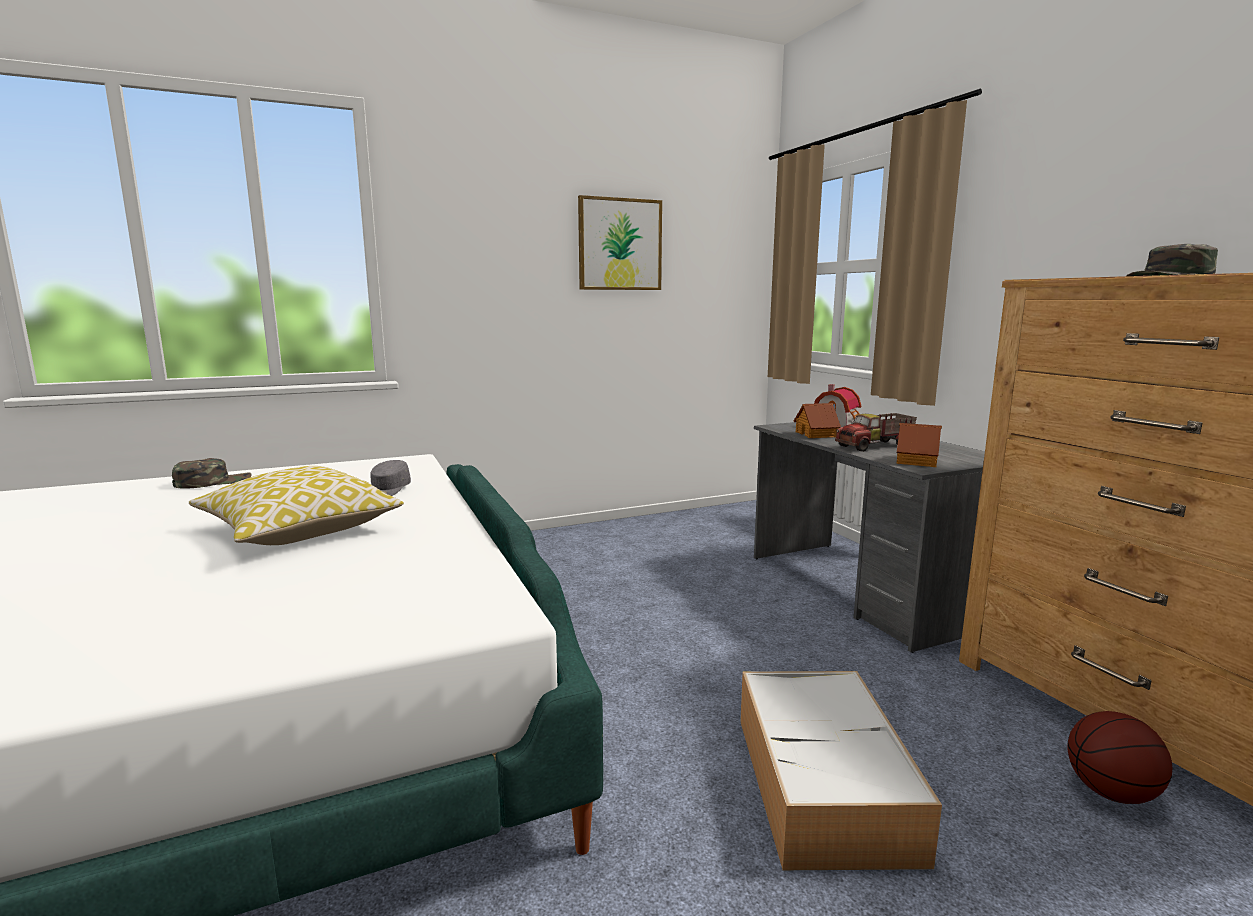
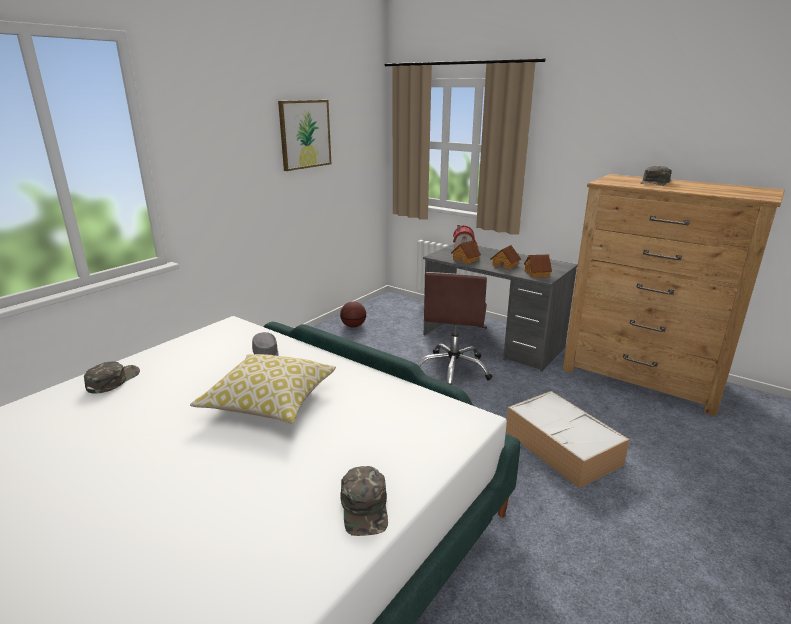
camera: 30 degrees left, 10 degrees up
(146, 668) = (365, 507): none -> green cap
(751, 611) = (453, 369): none -> brown office chair
(875, 446) = (505, 265): toy truck -> toy house
(1111, 793) = (651, 412): basketball -> basketball (353, 326)

